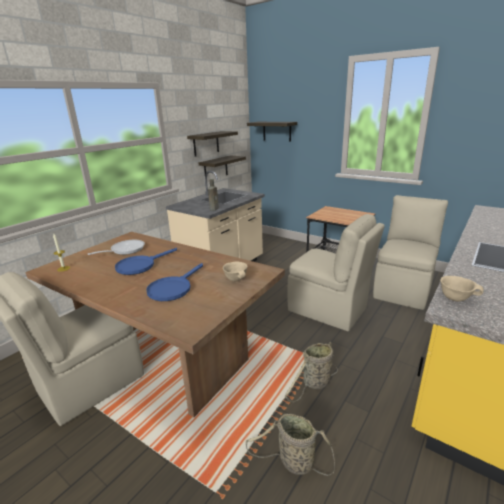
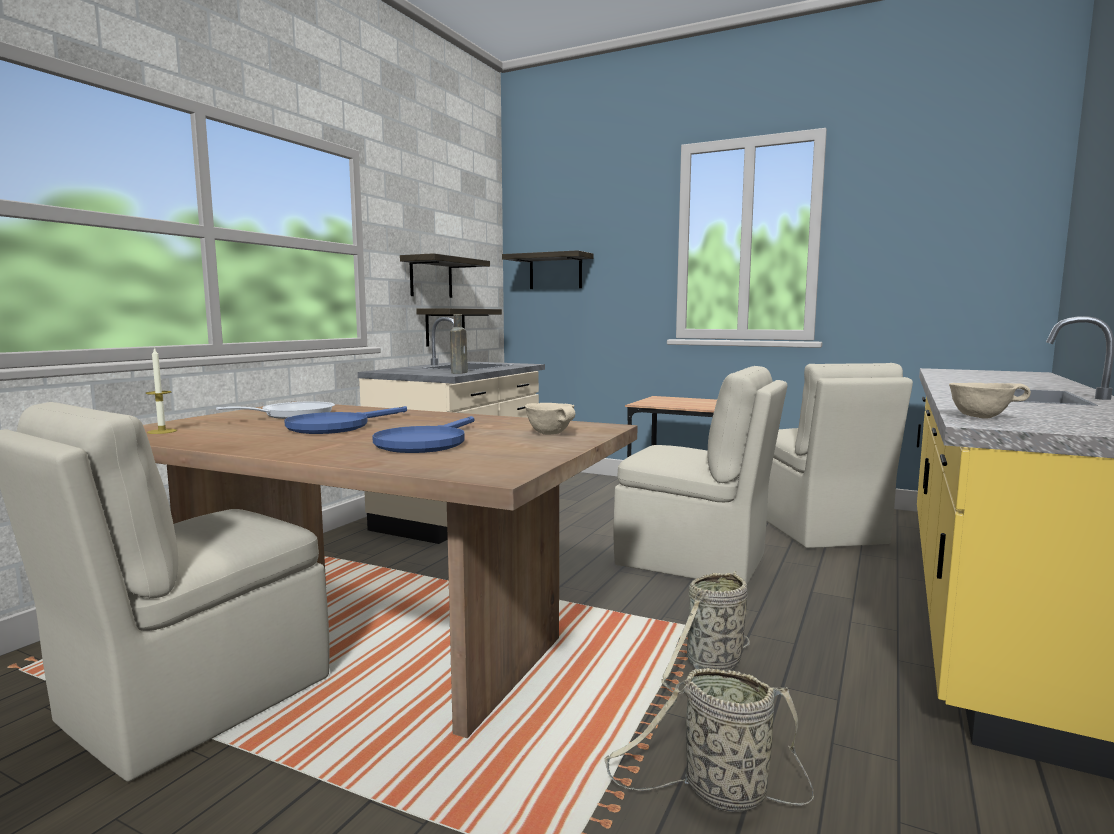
camera: 10 degrees left, 15 degrees down
(403, 289) = (818, 529): beige chair -> beige chair turned 150 degrees clockwise

